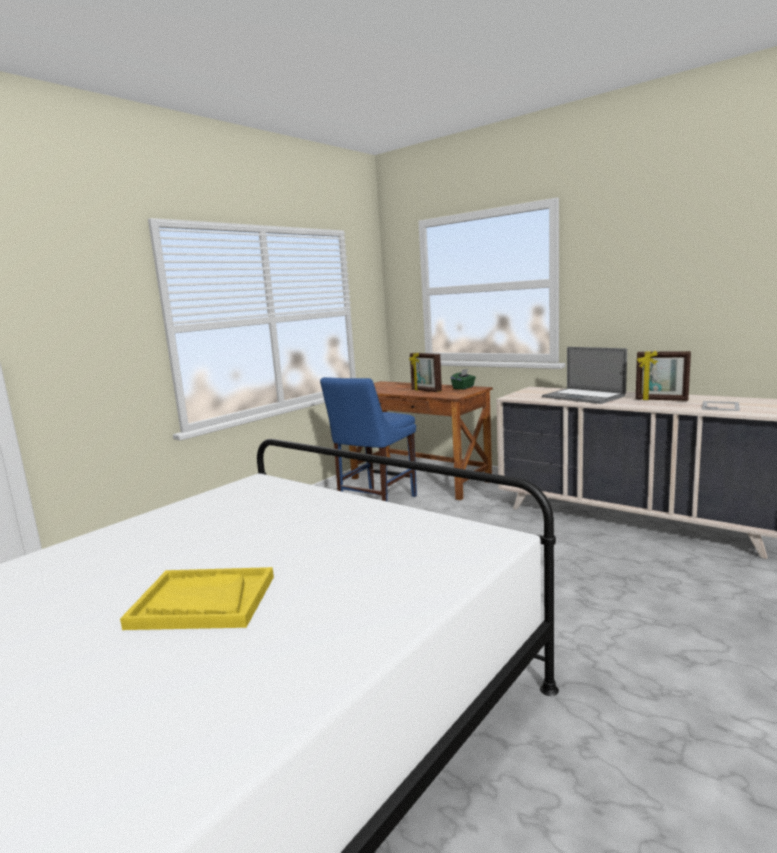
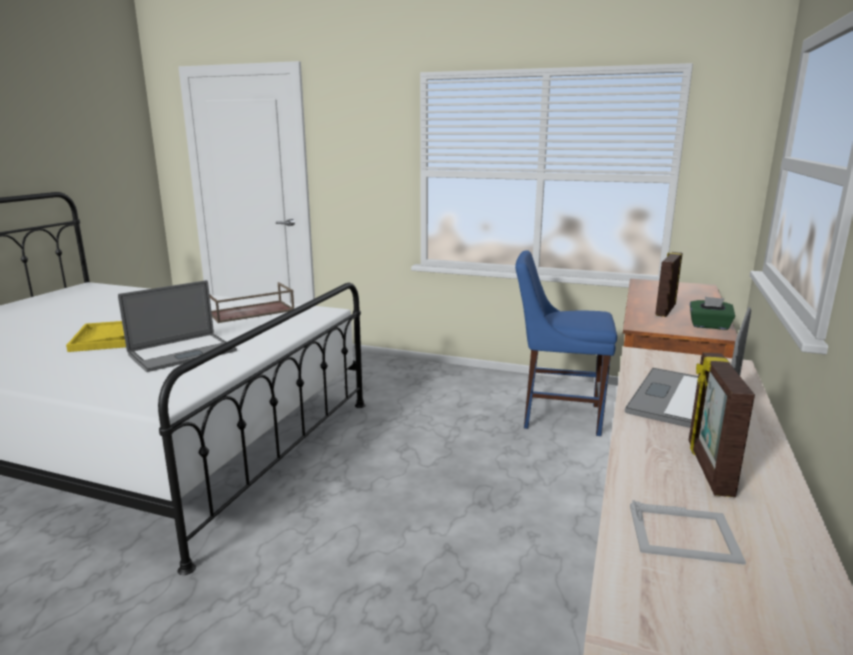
camera: 70 degrees right, 5 degrees up
(202, 514) = (250, 312): none -> brown tray
(335, 541) = (182, 353): none -> laptop

